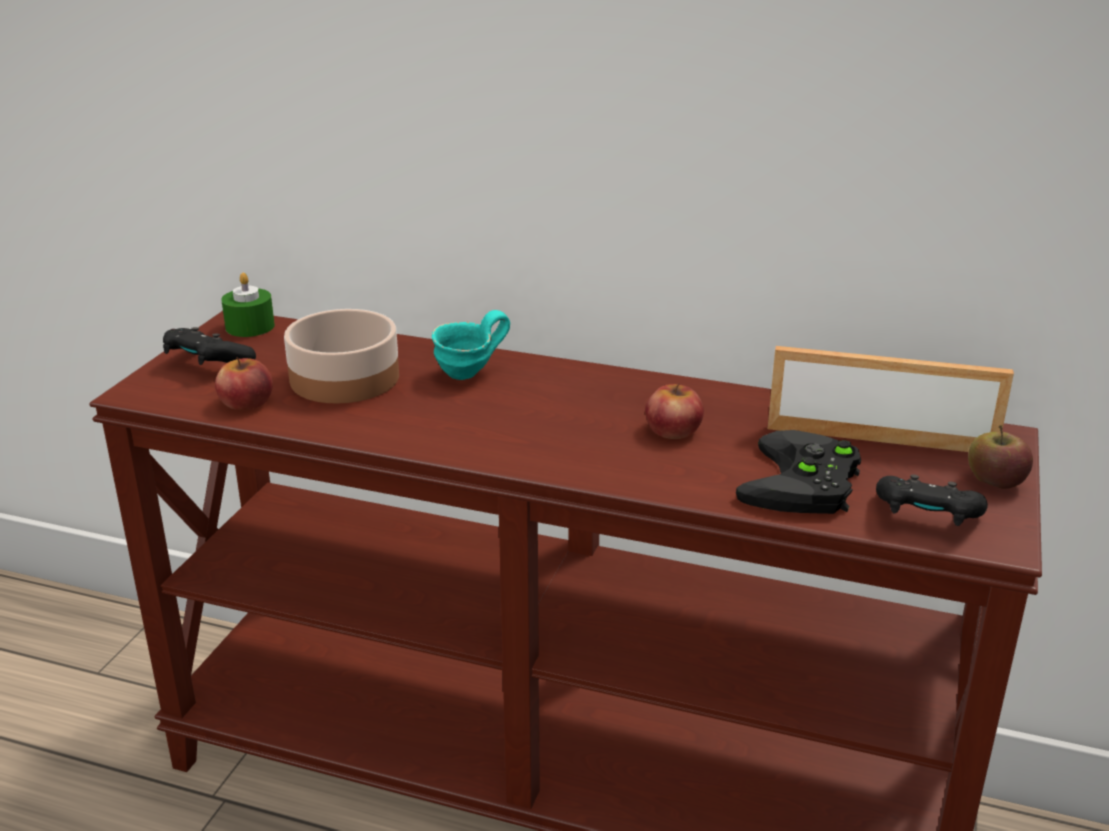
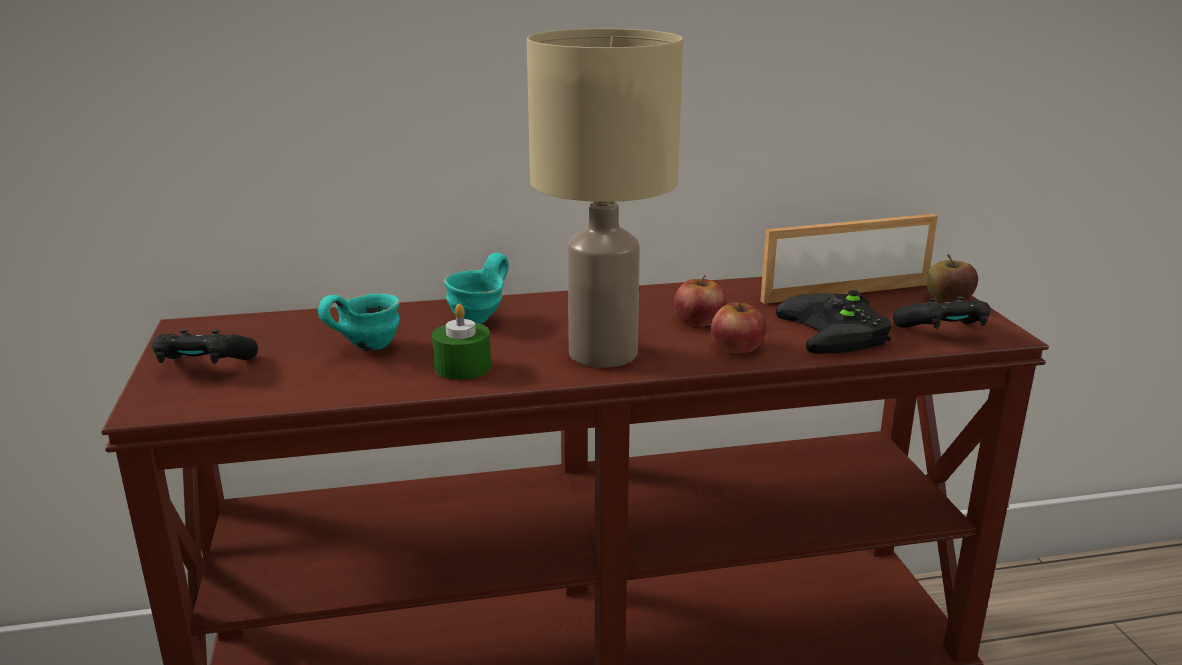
camera: 30 degrees left, 5 degrees down
(246, 402) = (289, 387): apple -> apple (737, 346)
(250, 326) = (210, 328): green candle -> green candle (462, 367)
(343, 378) = (364, 347): bowl -> turquoise mug
(534, 443) = (604, 354): none -> beige table lamp

